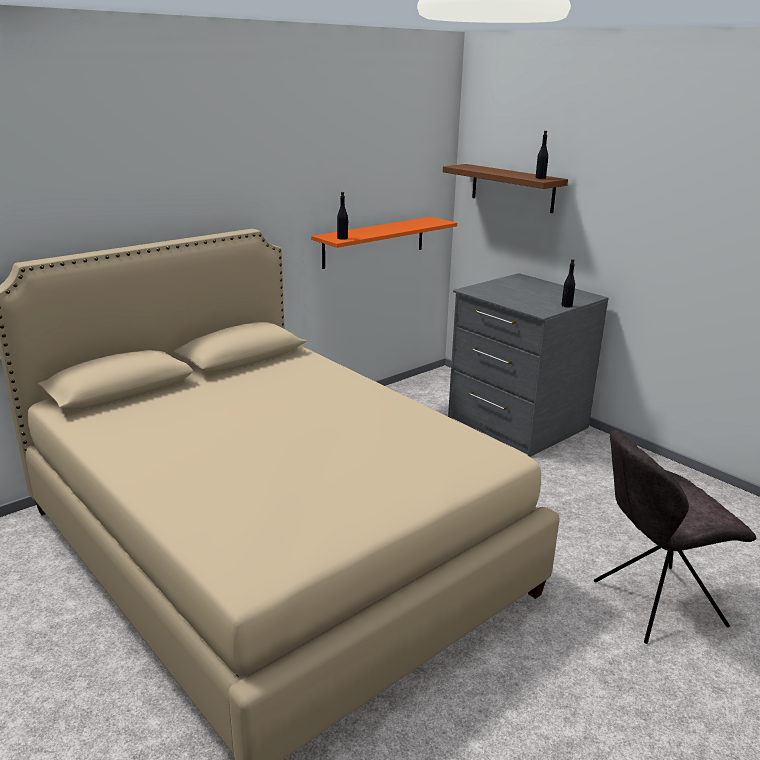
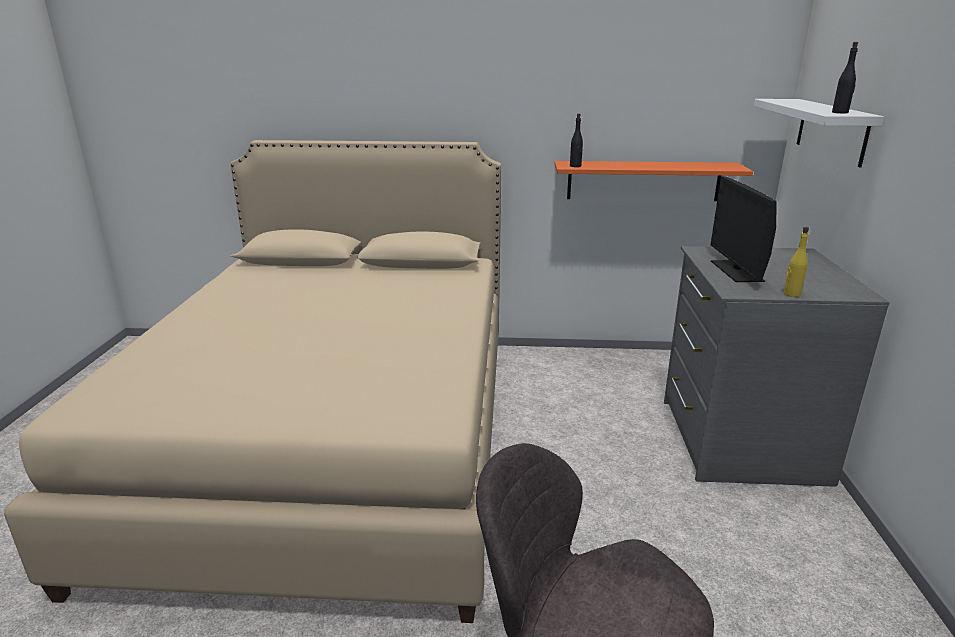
camera: 45 degrees right, 0 degrees up
(512, 188) = (831, 130): brown shelf -> white shelf
(515, 299) = (736, 271): none -> monitor
(566, 306) = (791, 294): black bottle -> yellow bottle

